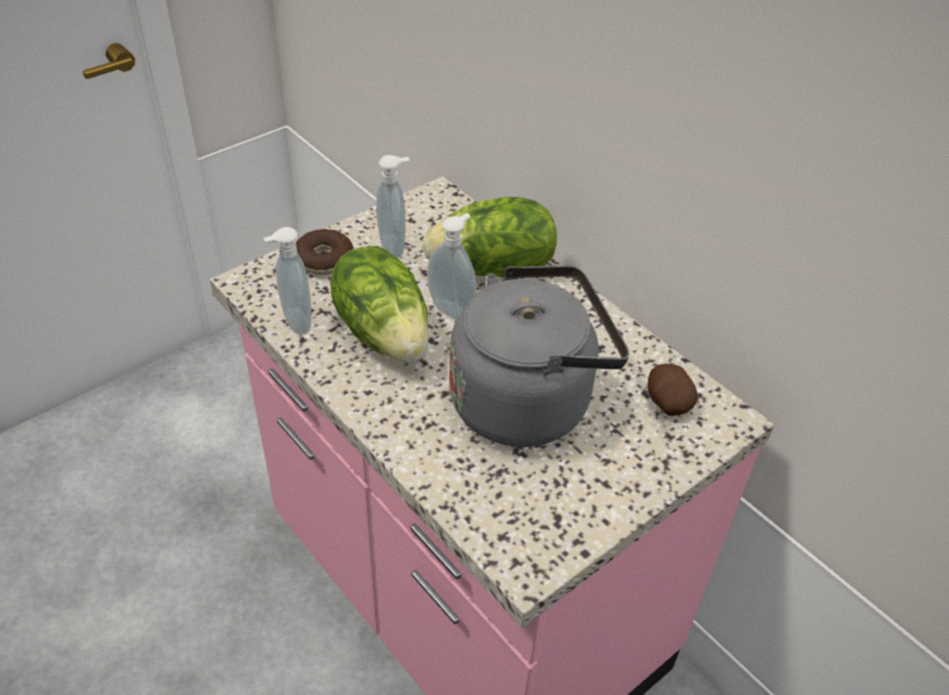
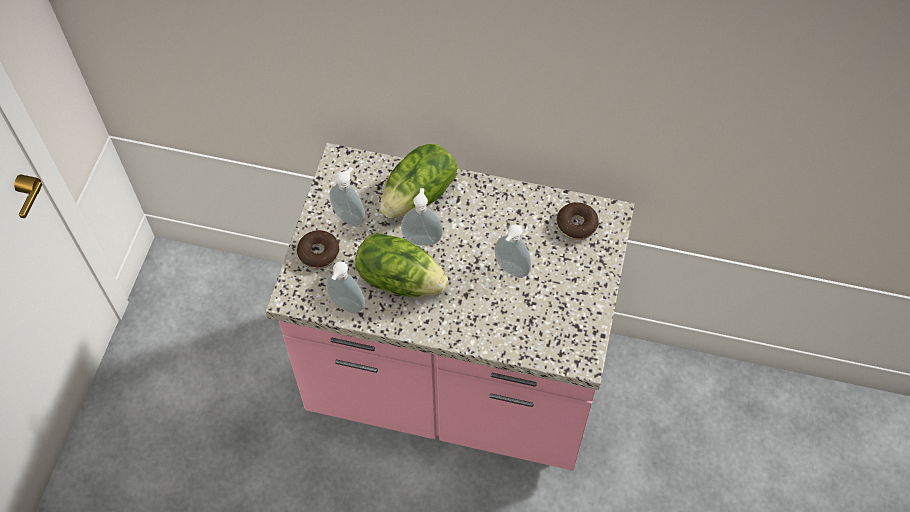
camera: 35 degrees left, 15 degrees up
(528, 400) = (510, 270): grey kettle -> soap dispenser
(666, 402) = (576, 225): potato -> donut

